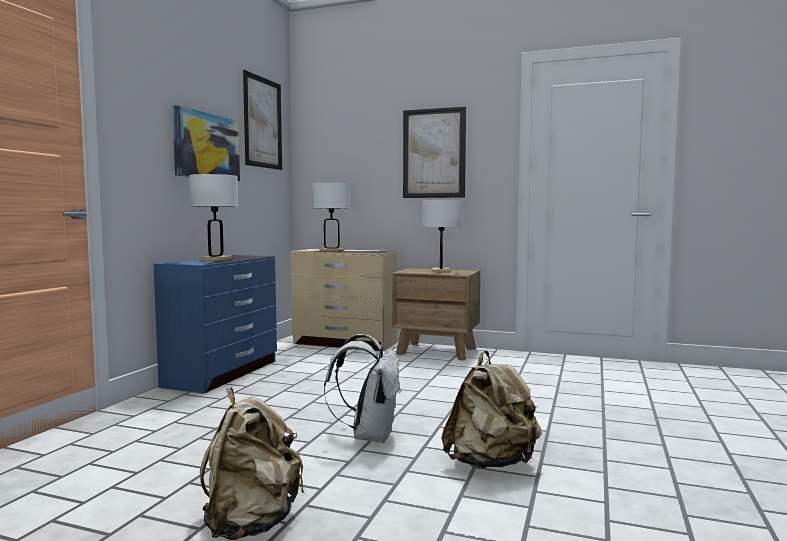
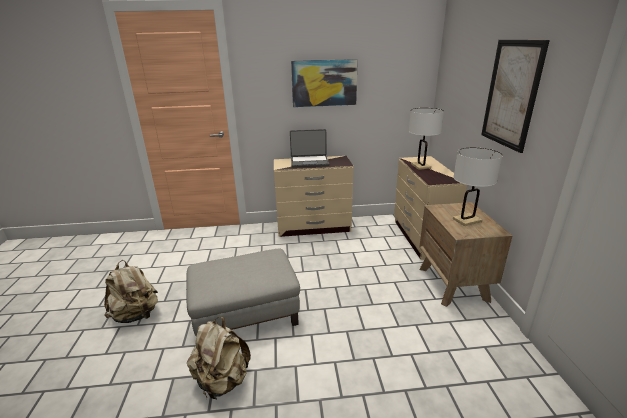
camera: 65 degrees right, 20 degrees up
(216, 259) = (309, 162): white table lamp -> laptop
(224, 373) = (314, 227): blue dresser -> beige dresser
(262, 123) = (394, 52): picture -> none
(369, 435) = (246, 313): white backpack -> grey ottoman

